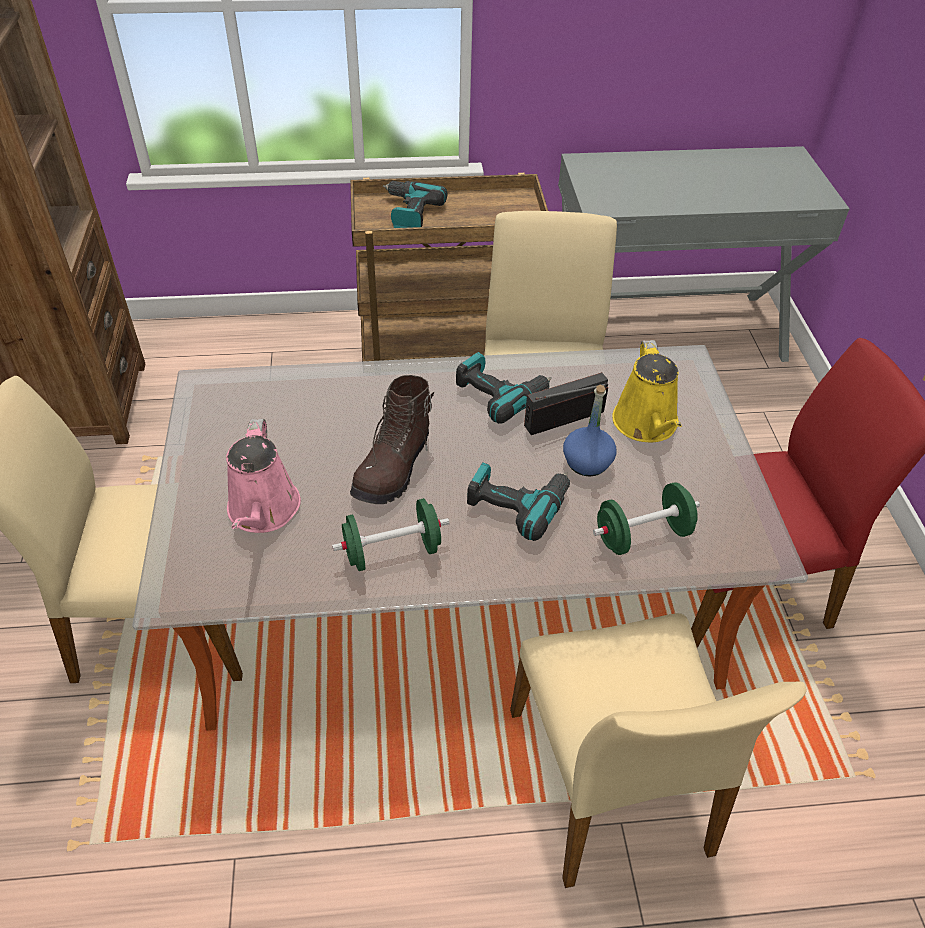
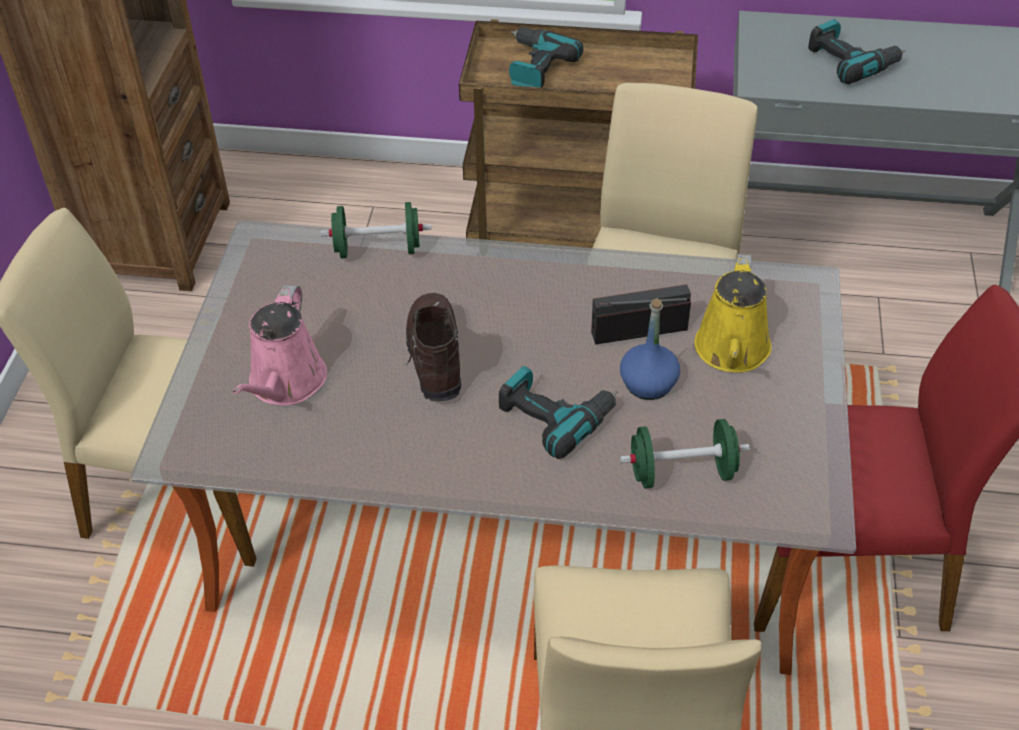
camera: 15 degrees right, 0 degrees up
(392, 551) = (406, 446): green dumbbell -> green dumbbell (378, 249)
(394, 468) = (434, 358): brown boot -> brown boot turned 135 degrees clockwise
(500, 393) = (576, 293): power drill -> power drill (851, 61)

